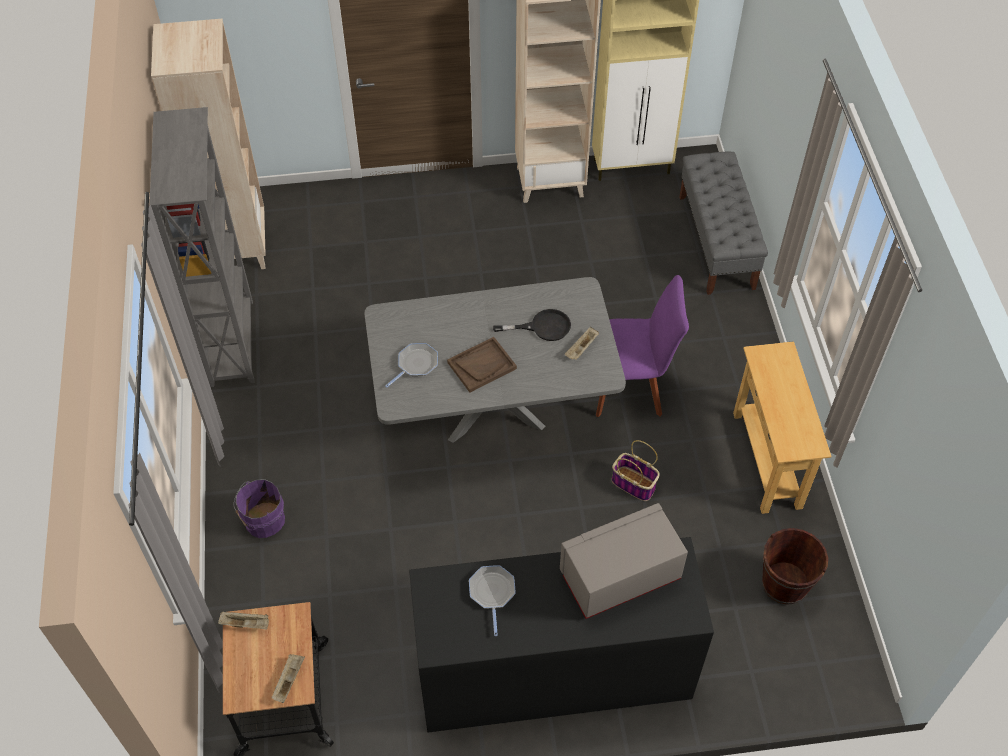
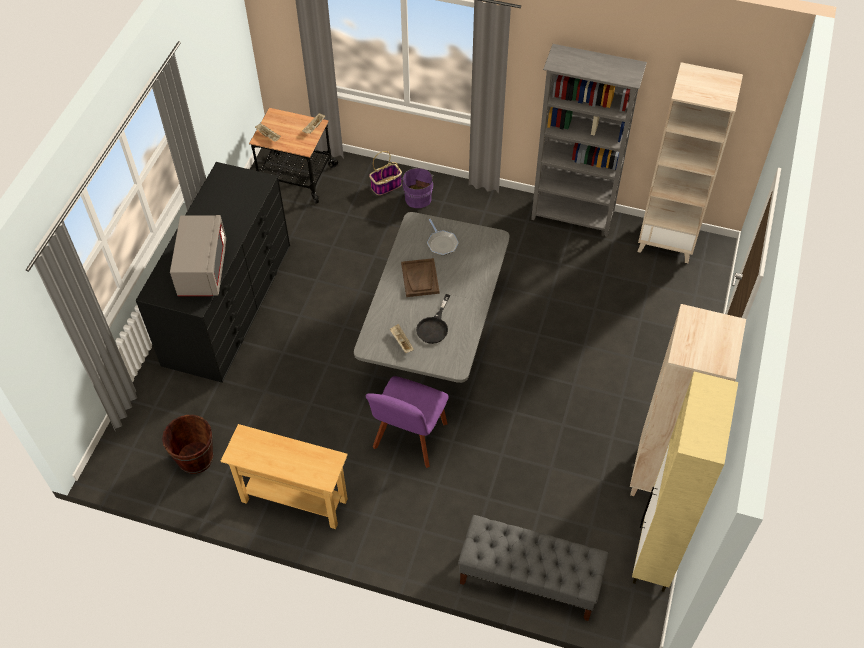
camera: 115 degrees right, 0 degrees up
(492, 593) = (236, 206): frying pan -> none
(634, 484) = (326, 403): basket -> basket (386, 186)

